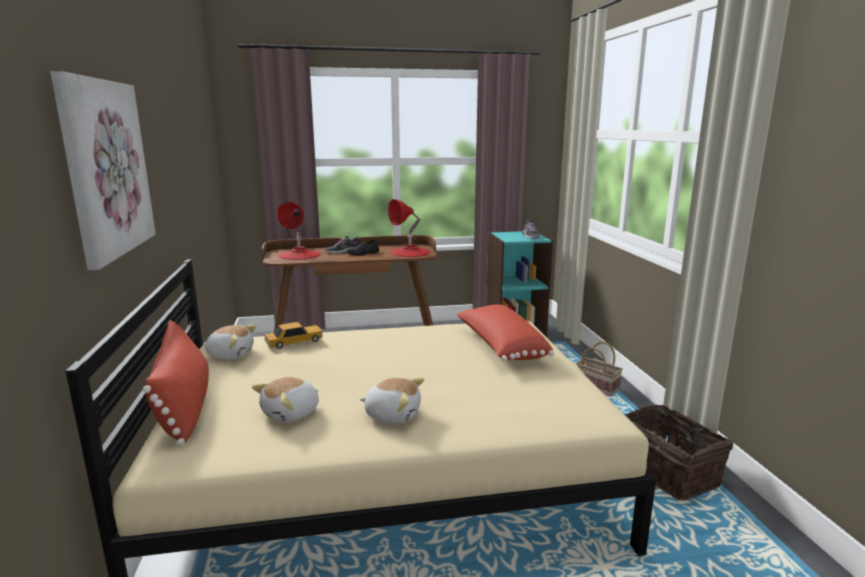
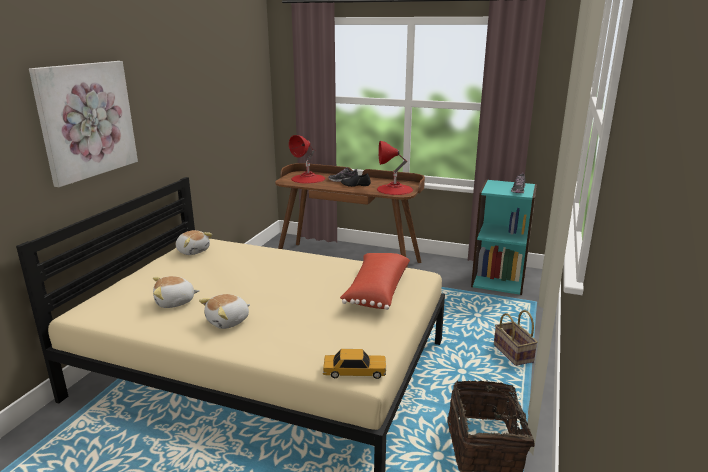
camera: 30 degrees right, 5 degrees up
(184, 406) = (130, 280): red pillow -> none
(294, 342) = (238, 251): toy car -> toy car (354, 371)
(393, 414) = (228, 321): plush toy -> plush toy turned 90 degrees clockwise

